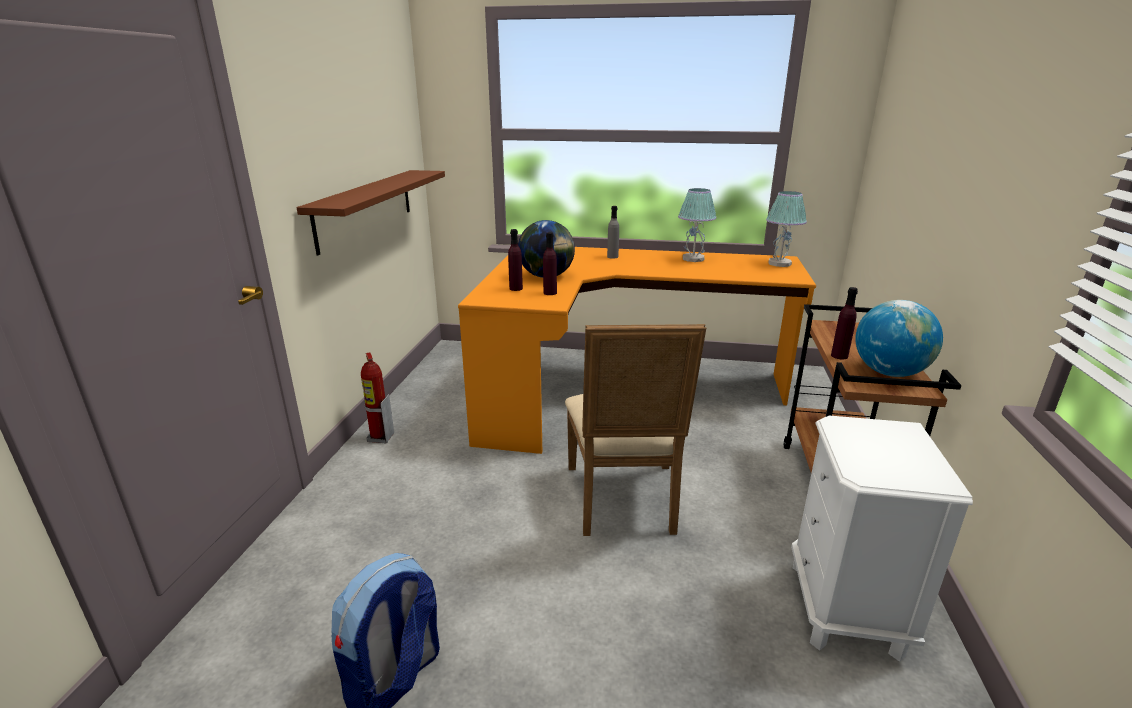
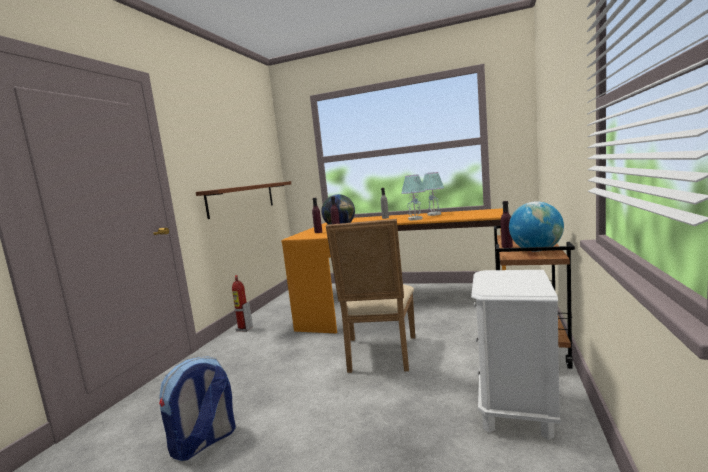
camera: 10 degrees right, 15 degrees down
(779, 263) = (488, 211): table lamp -> table lamp (415, 219)

